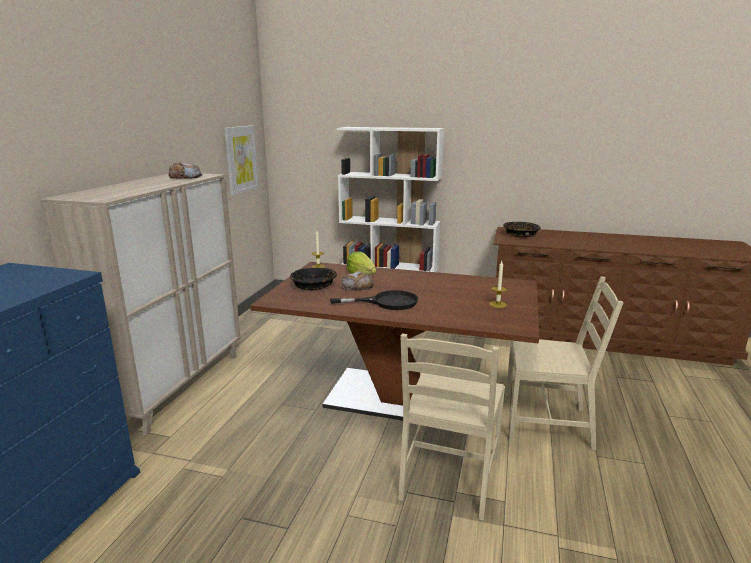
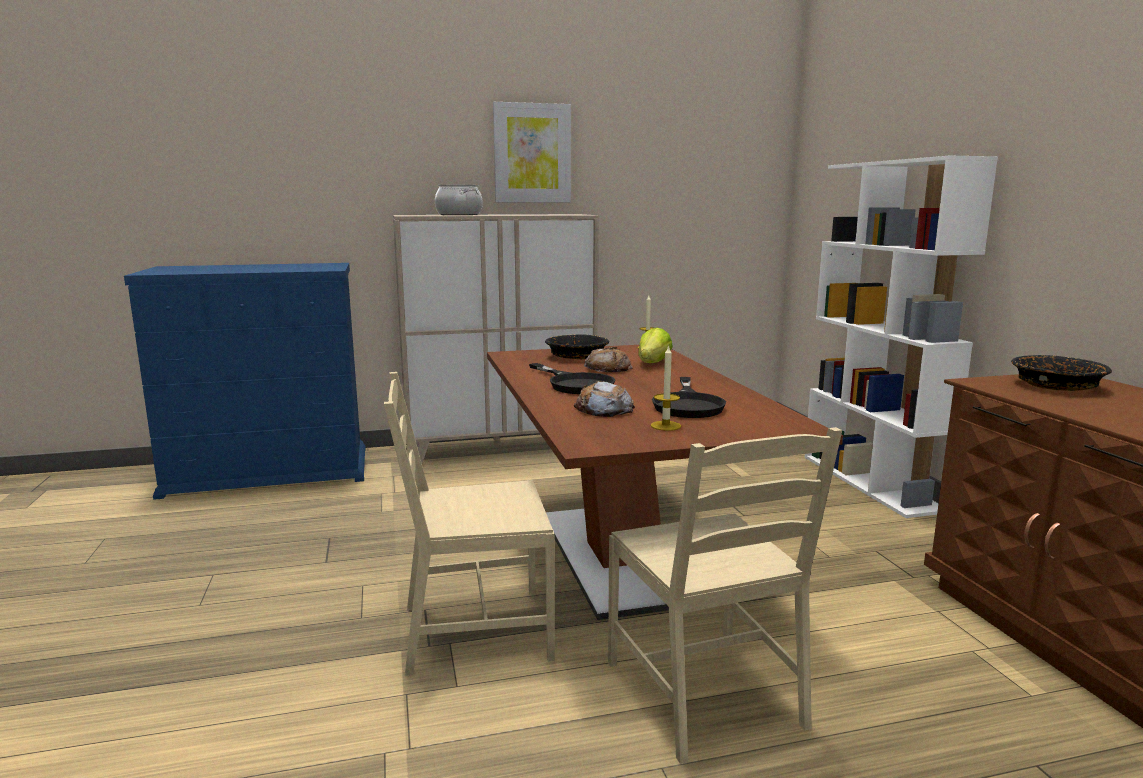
camera: 60 degrees right, 5 degrees down
(120, 189) = (458, 214): none -> cooking pot
(185, 177) = (555, 214): bread -> bread (603, 409)
(241, 159) = (722, 214): picture -> picture (532, 153)
(462, 291) = (688, 404): none -> black frying pan

